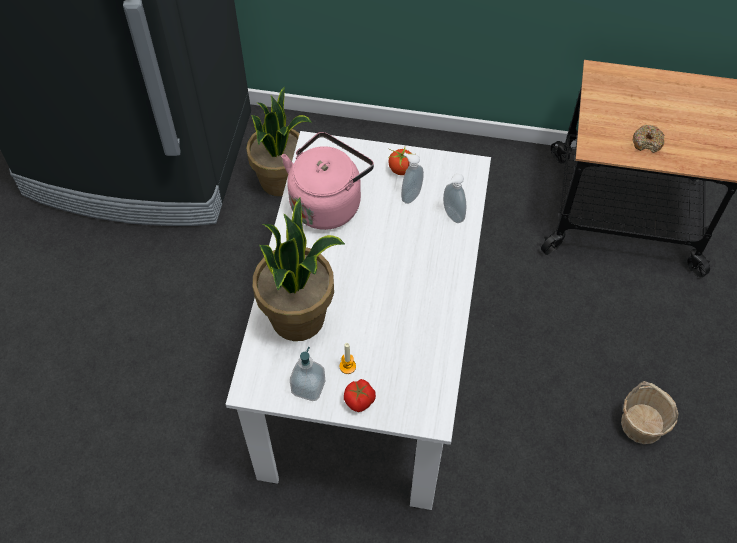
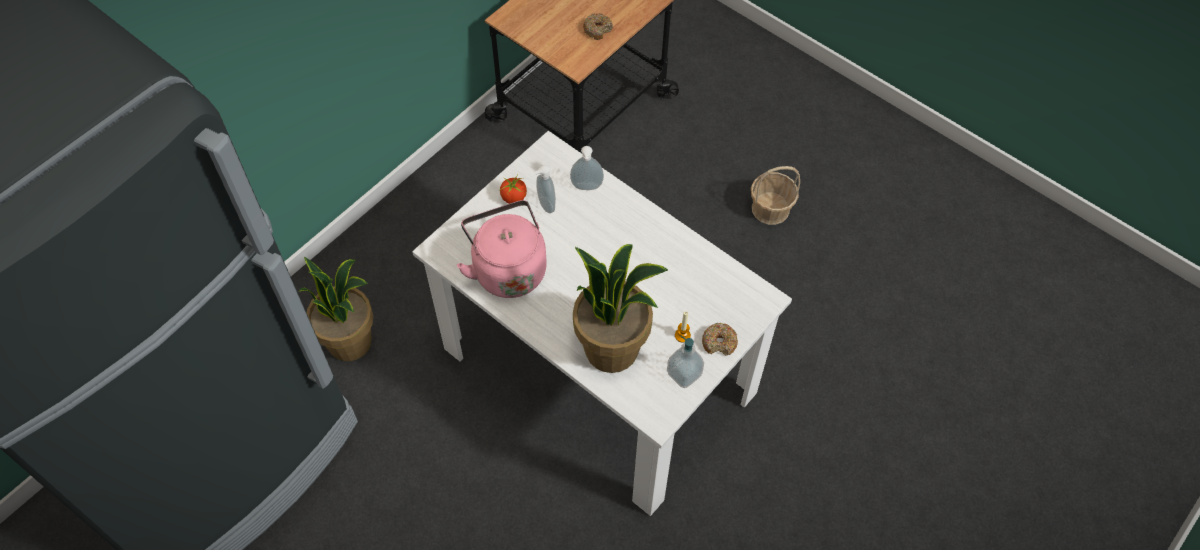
camera: 60 degrees left, 0 degrees up
(360, 400) = (719, 342): tomato -> donut

